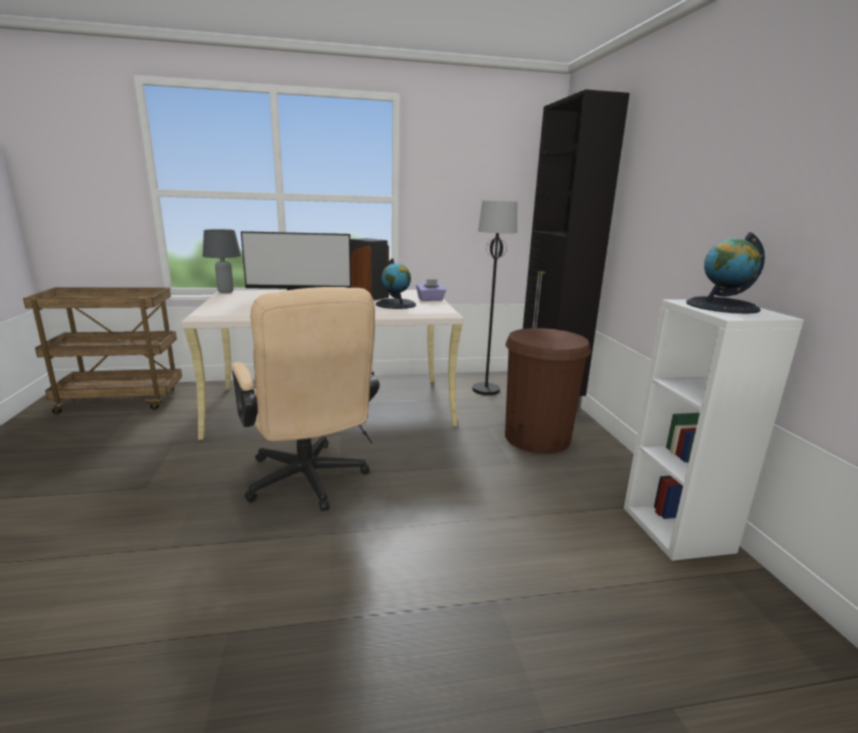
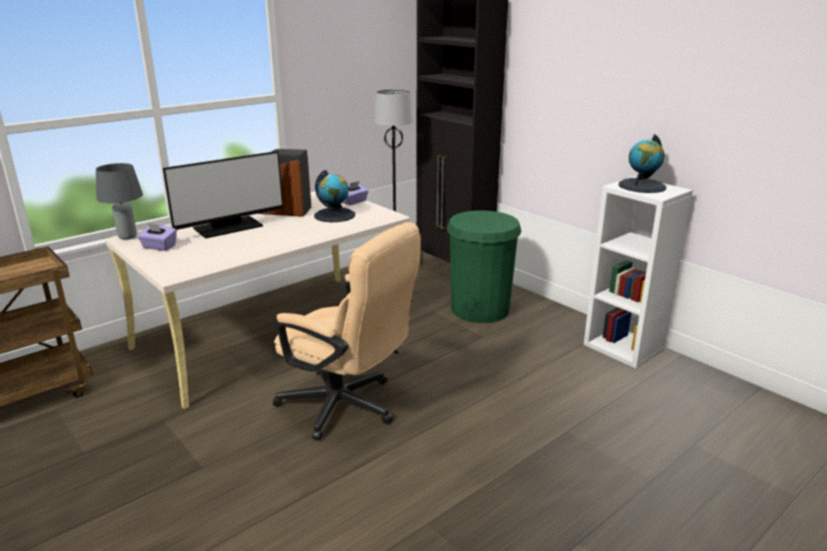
camera: 30 degrees left, 5 degrees up
(230, 299) = (159, 247): none -> purple tissue box
(537, 437) = (480, 309): brown trash can -> green trash can

